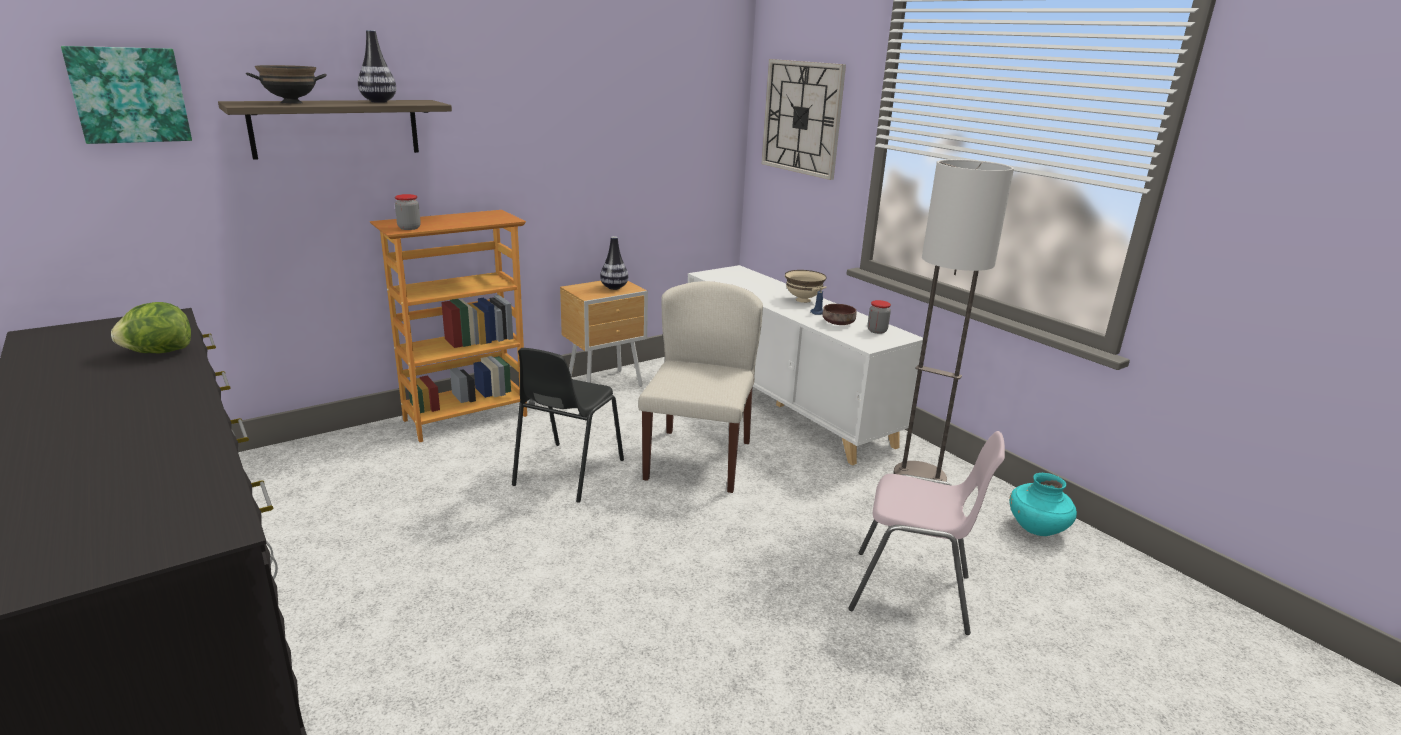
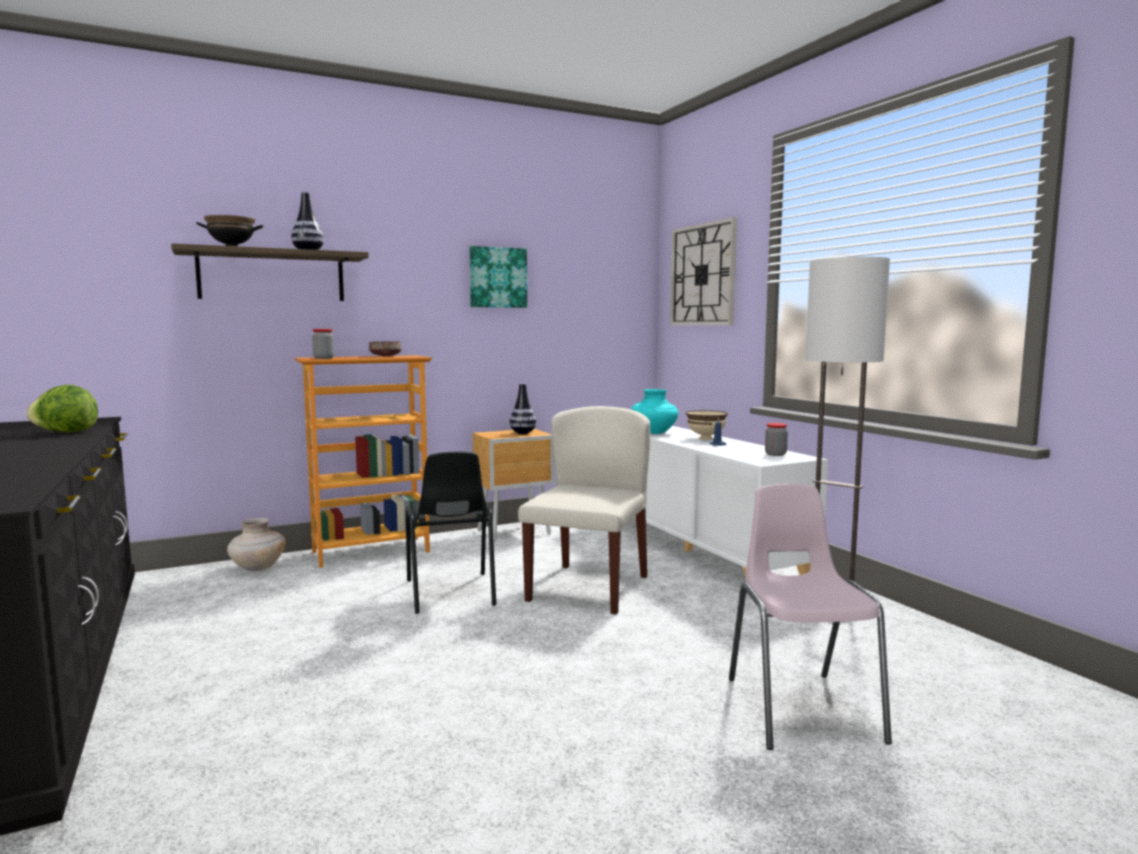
camera: 10 degrees right, 15 degrees down
(129, 95) = (102, 240): picture -> picture (497, 277)
(352, 445) = (257, 568): none -> beige vase
(567, 472) = (450, 593): black chair -> black chair turned 45 degrees counterclockwise
(838, 323) = (736, 450): brown bowl -> brown bowl (385, 356)
(912, 593) = (801, 708): pink chair -> pink chair turned 120 degrees counterclockwise
(1037, 529) = (968, 658): turquoise vase -> turquoise vase (654, 433)

